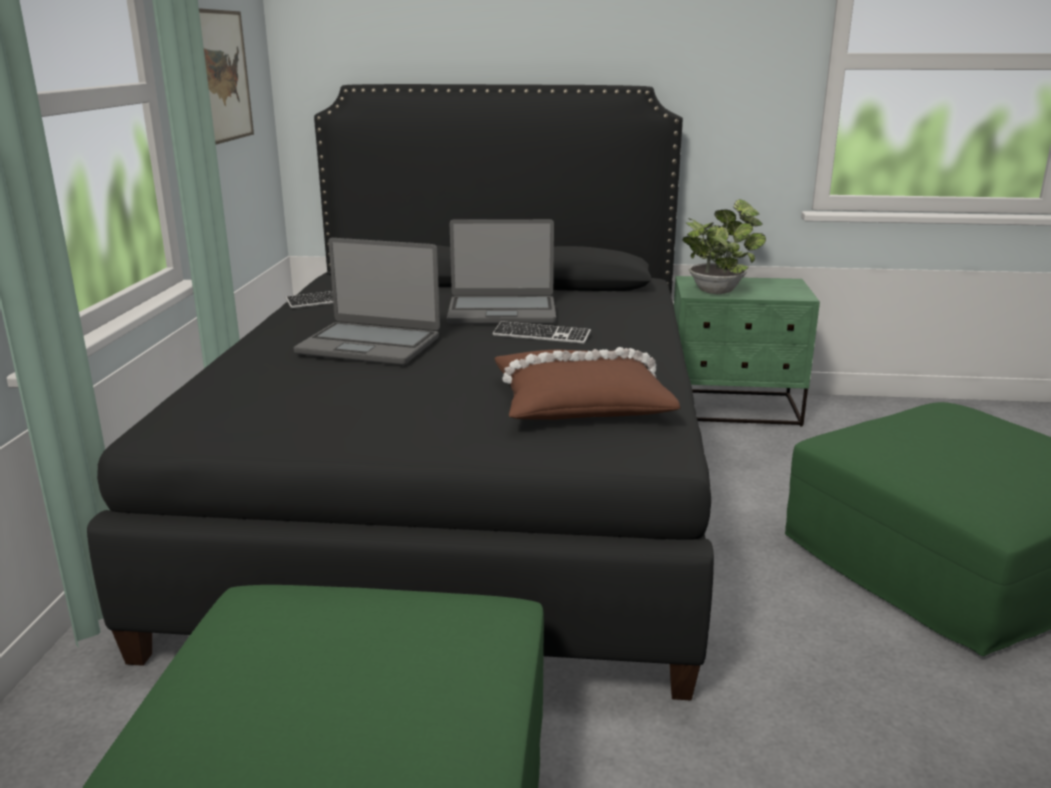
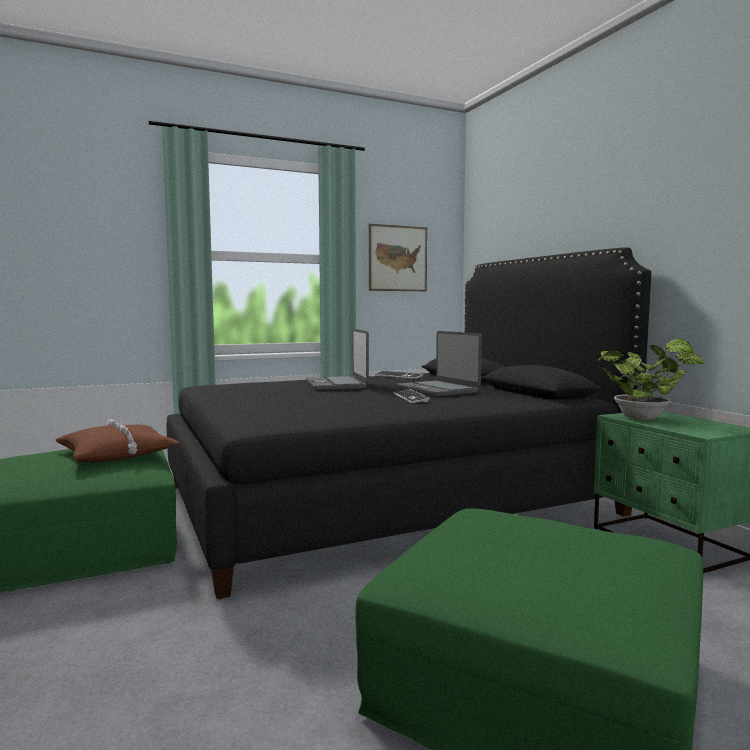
camera: 60 degrees right, 15 degrees down
(579, 401) = (309, 411): brown pillow -> brown pillow (117, 454)

